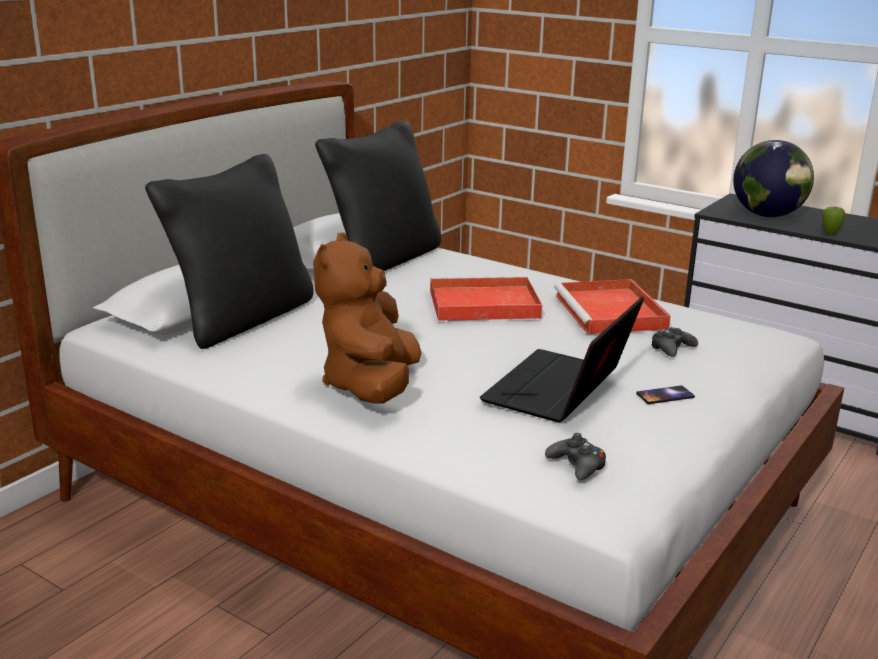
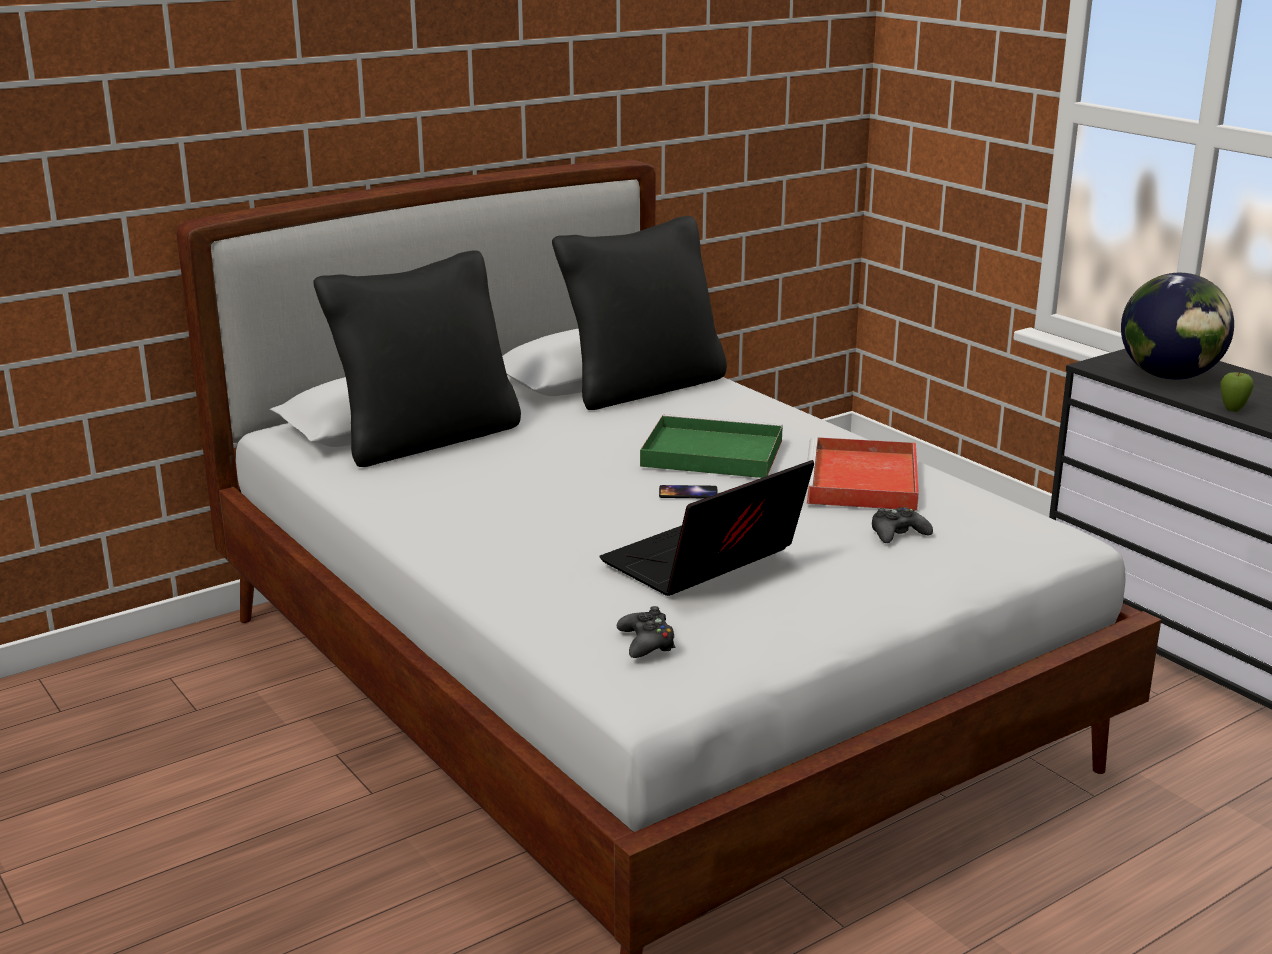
camera: 20 degrees right, 0 degrees up
(371, 386) = (502, 530): brown plush toy -> none
(481, 304) = (709, 453): red tray -> green tray
(665, 395) = (831, 586): phone -> phone (688, 493)

